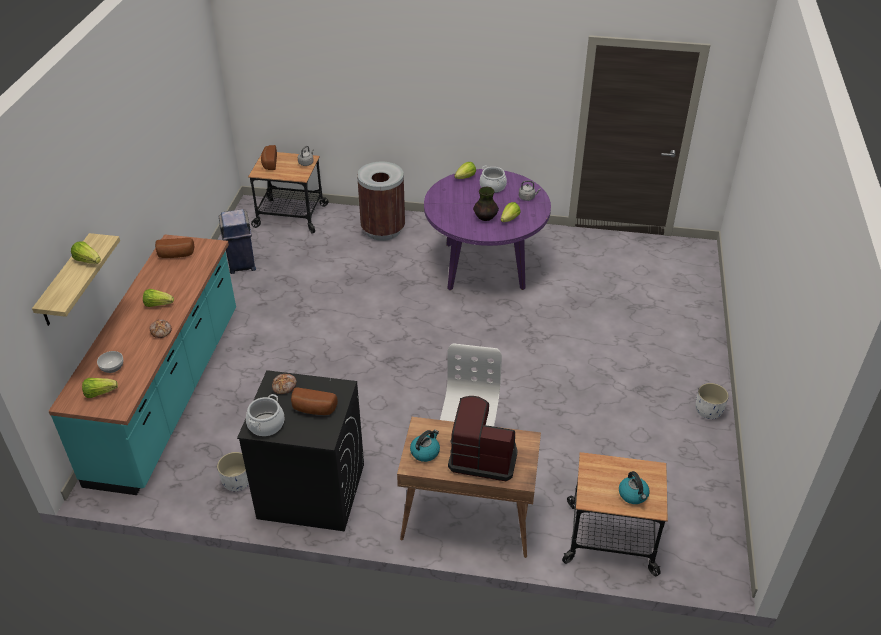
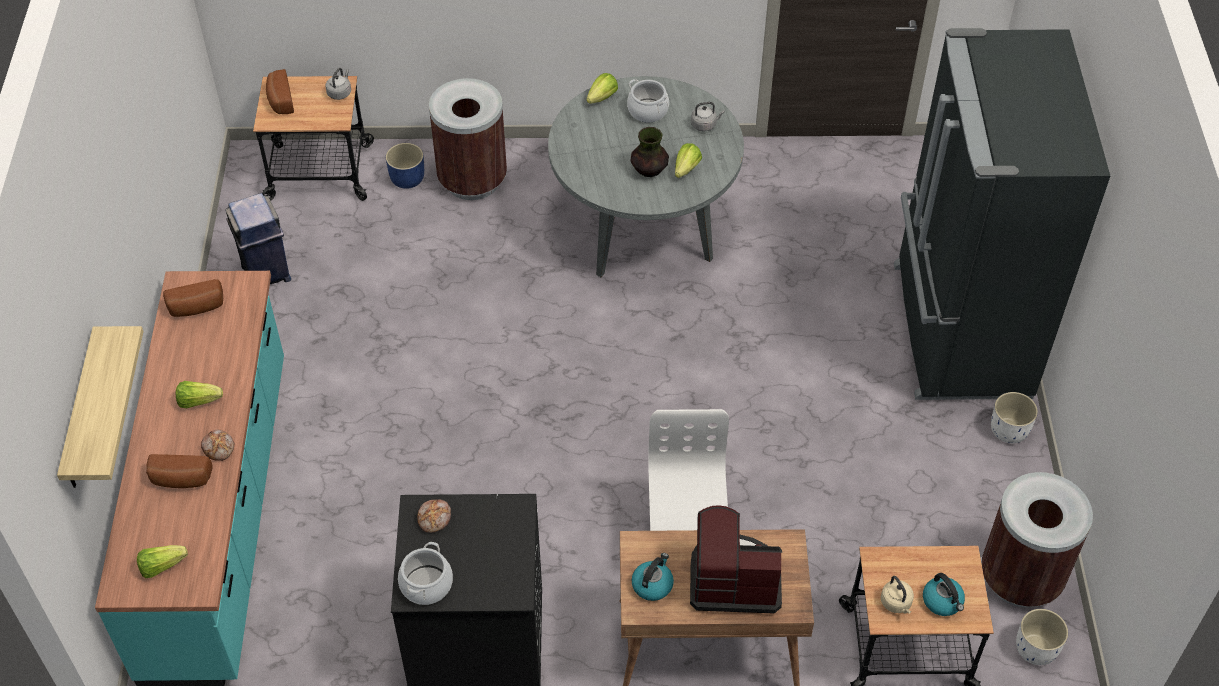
camera: 10 degrees left, 10 degrees up
(88, 261) = (110, 378): lettuce -> none
(112, 367) = (166, 520): bowl -> none
(237, 482) = (365, 645): white planter -> white planter (1035, 649)
(313, 410) = (487, 550): bread -> bread (180, 480)
(343, 225) = (408, 179): none -> blue planter
(484, 266) = (644, 226): purple dining table -> grey dining table
(599, 491) = (896, 603): none -> beige kettle
(682, 348) = (958, 331): none -> black fridge
(701, 504) = (1020, 578): none -> brown trash can

